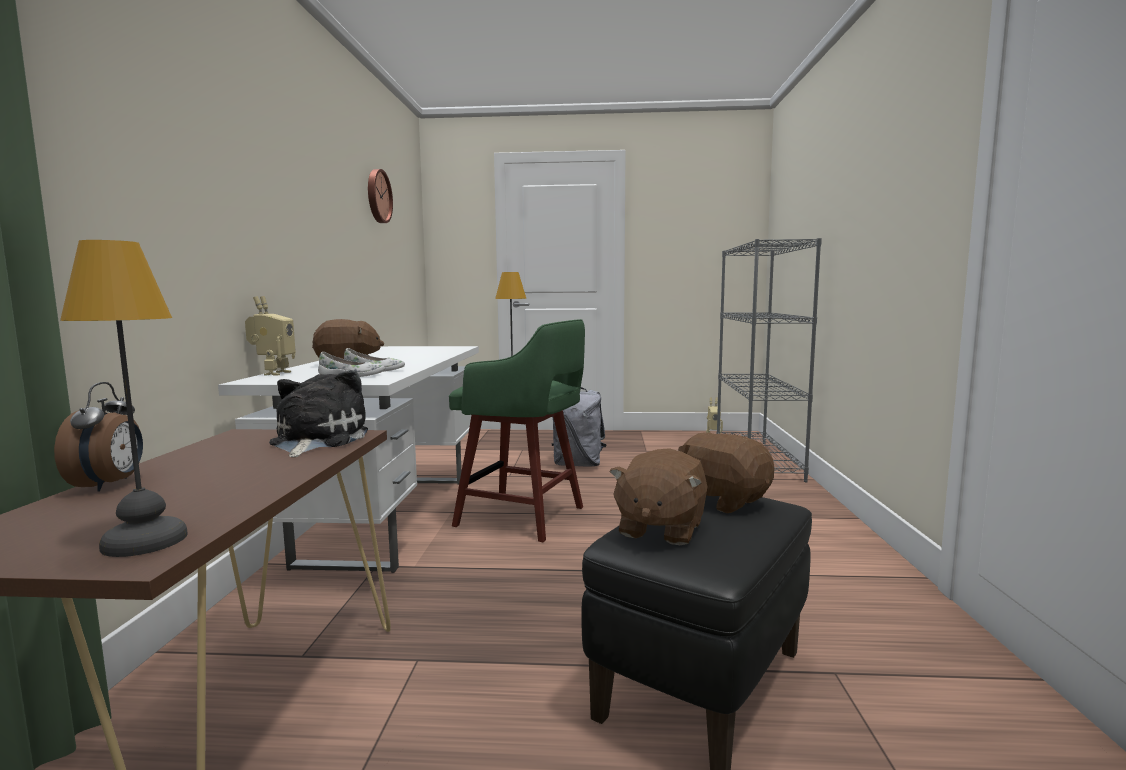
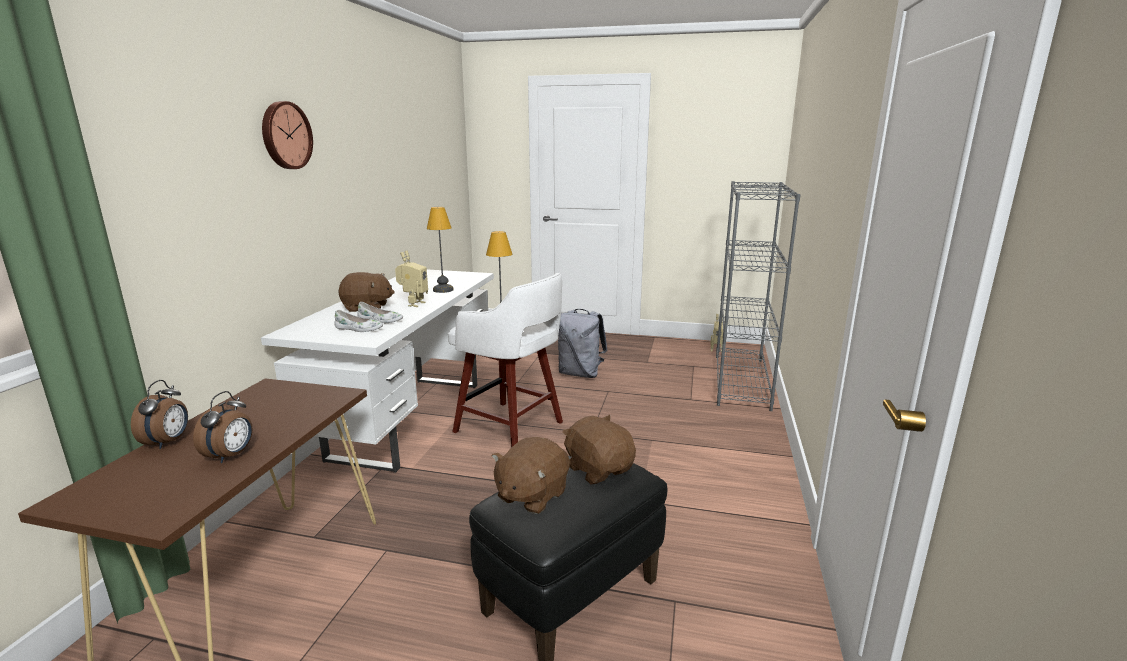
camera: 10 degrees right, 10 degrees up
(147, 541) = (171, 504): table lamp -> table lamp (444, 290)
(224, 490) = (231, 455): none -> alarm clock
(273, 373) = (306, 320): toy robot -> toy robot (413, 304)
(316, 440) = (312, 400): plush toy -> none
(377, 196) = (412, 136): wall clock -> wall clock (285, 135)
(524, 517) = (511, 428): green stool -> white stool

